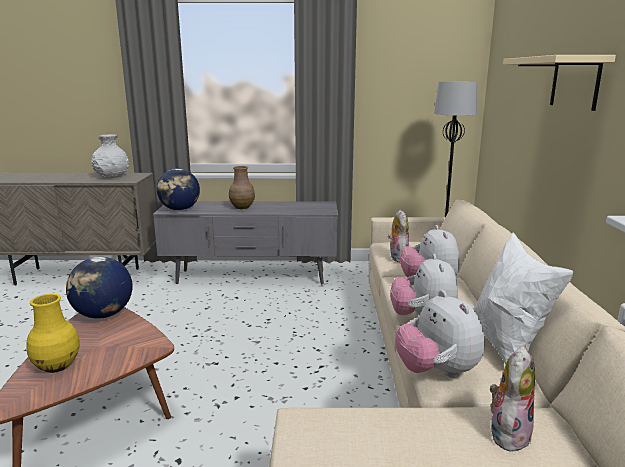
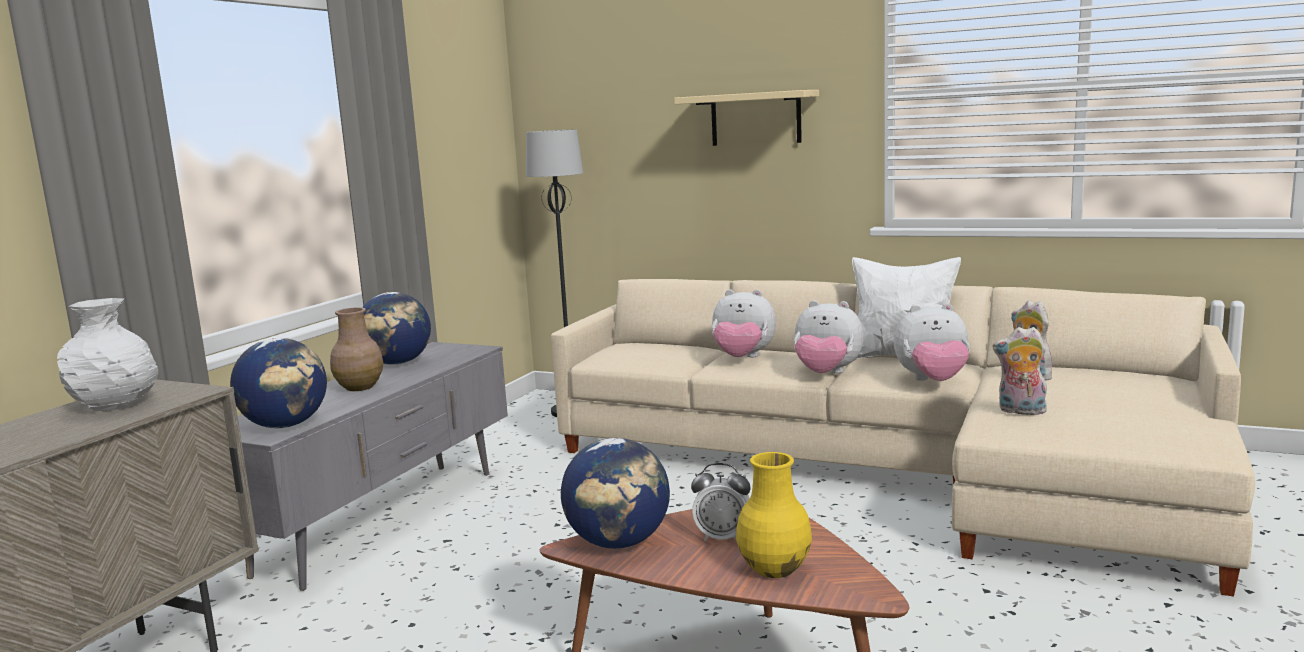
camera: 65 degrees left, 5 degrees down
(107, 342) = (722, 537): none -> alarm clock
(288, 204) = (397, 363): none -> globe
(397, 258) = (655, 360): plush toy -> plush toy (1020, 411)

